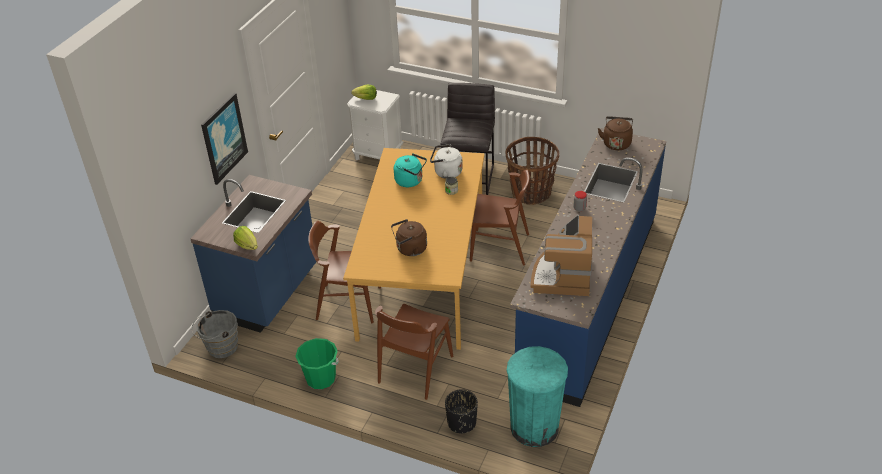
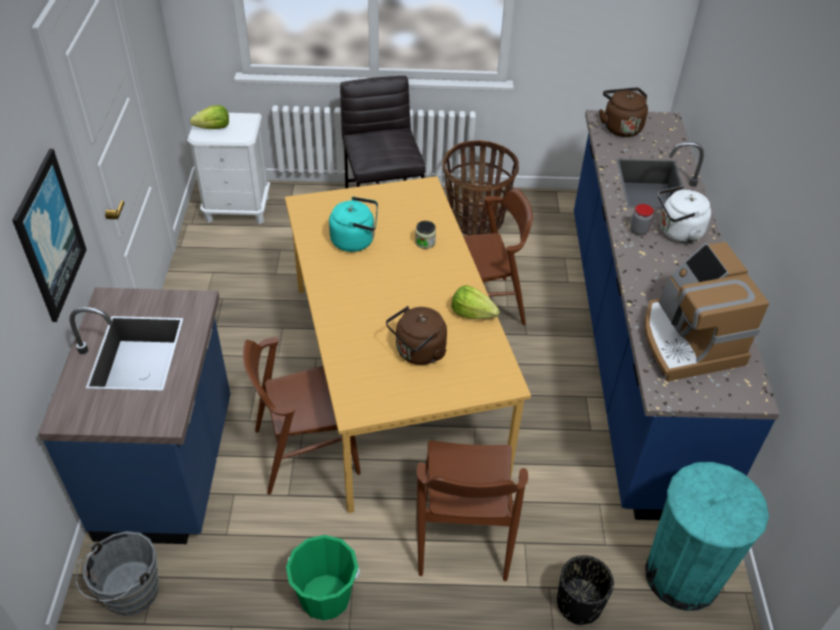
camera: 25 degrees left, 5 degrees up
(247, 245) = (155, 420): lettuce -> lettuce (472, 313)
(446, 172) = (400, 216): white kettle -> white kettle (677, 232)

